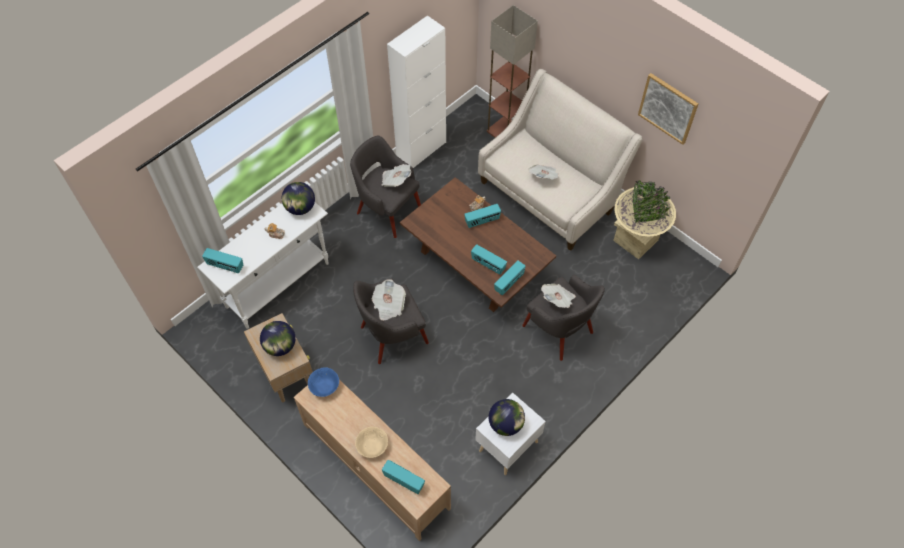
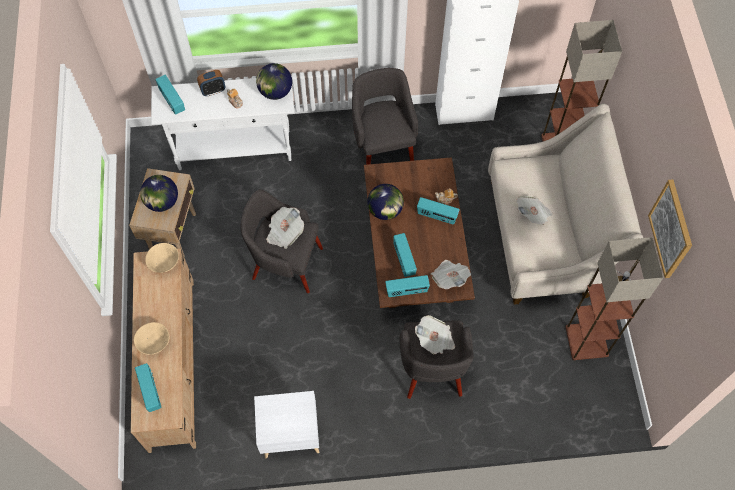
camera: 40 degrees right, 5 degrees up
(251, 238) = (213, 90): none -> alarm clock
(325, 386) = (164, 263): blue bowl -> beige bowl
(396, 180) = (394, 124): newspaper -> newspaper (449, 278)
(505, 424) = (281, 413): globe -> globe (385, 210)
(636, 240) = (587, 341): beige planter -> floor lamp

